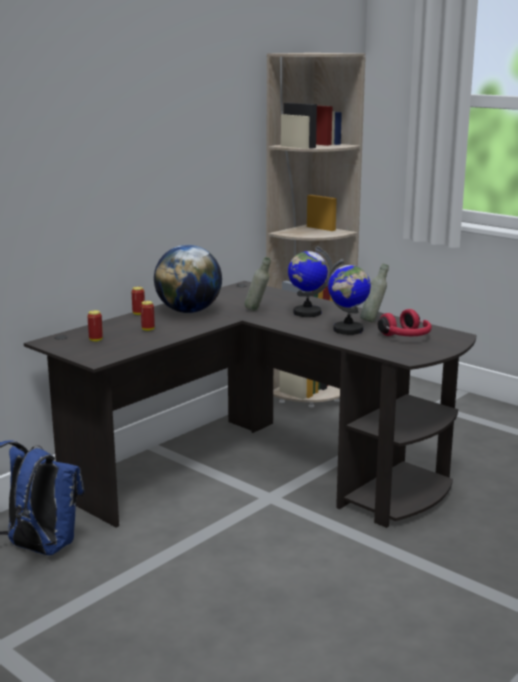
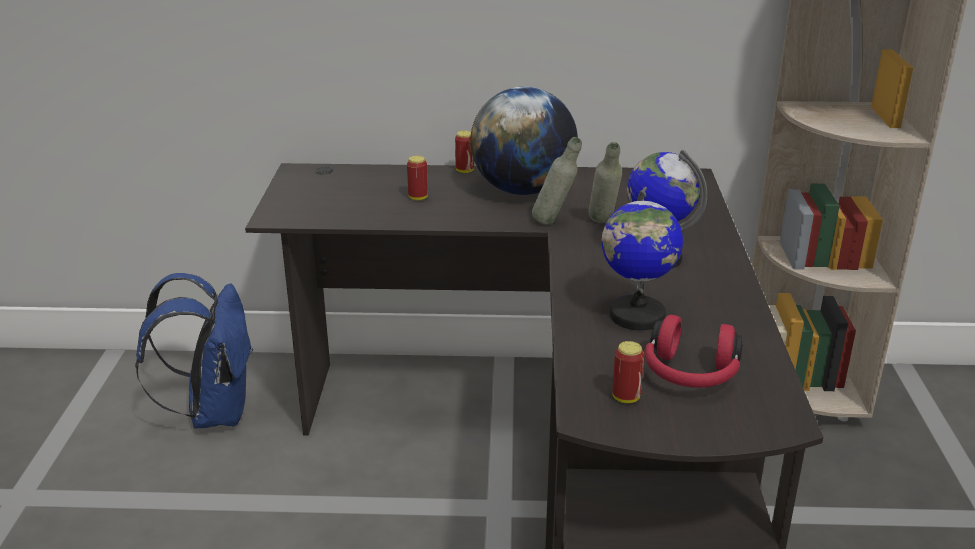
camera: 50 degrees right, 10 degrees up
(96, 340) = (339, 189): can -> can (626, 398)
(373, 321) = (714, 319): grey bottle -> grey bottle (554, 223)

